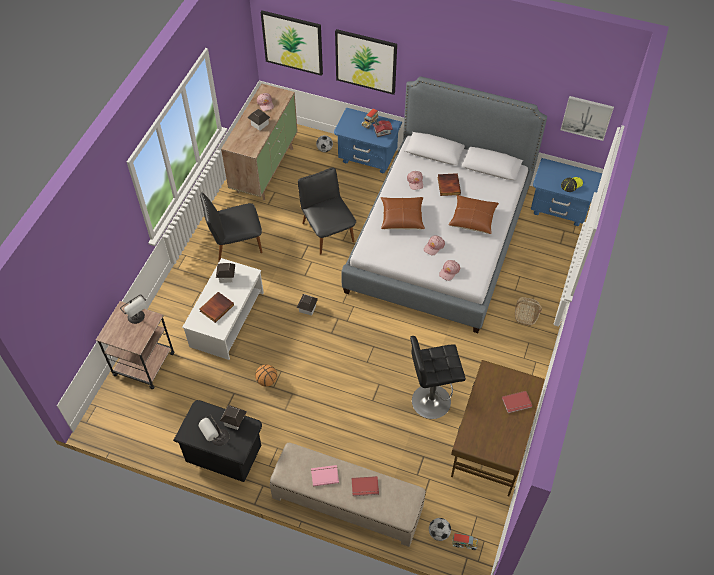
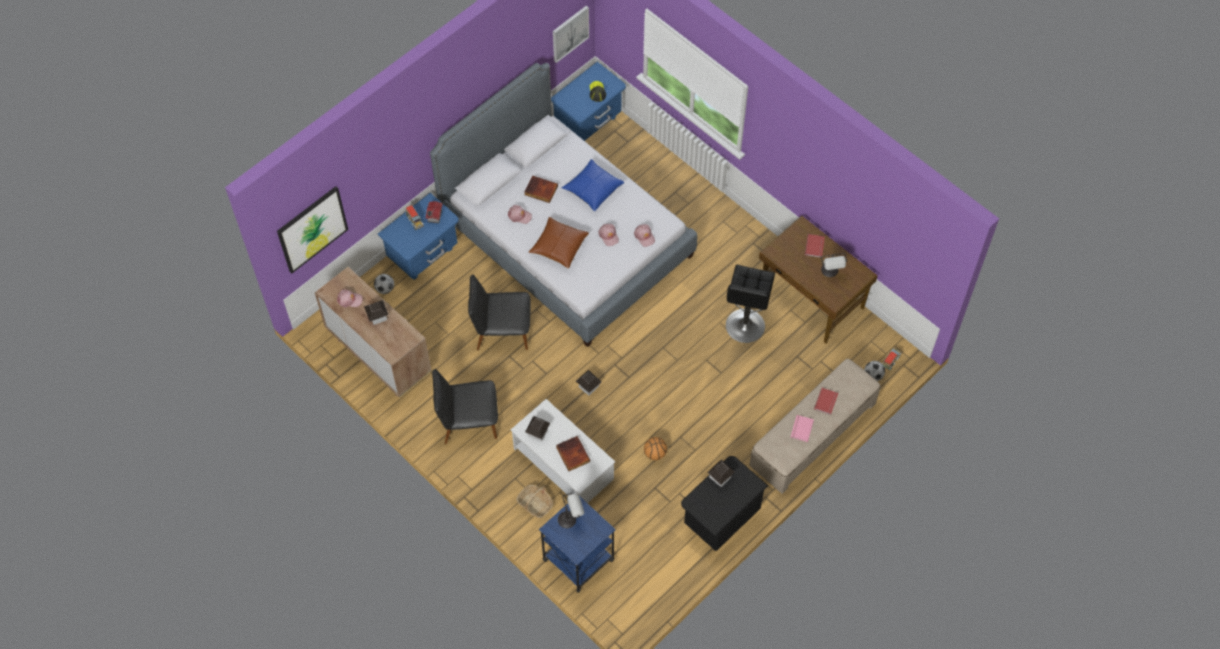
camera: 65 degrees left, 5 degrees up
(144, 363) = (577, 558): brown cart -> blue cart
(217, 439) = (733, 498): table lamp -> table lamp (831, 273)
(236, 243) = (469, 421): black chair -> black chair turned 75 degrees clockwise
(366, 61) = (383, 175): picture -> none
(472, 218) = (593, 189): brown pillow -> blue pillow
(526, 314) = (692, 208): basket -> basket (535, 504)

